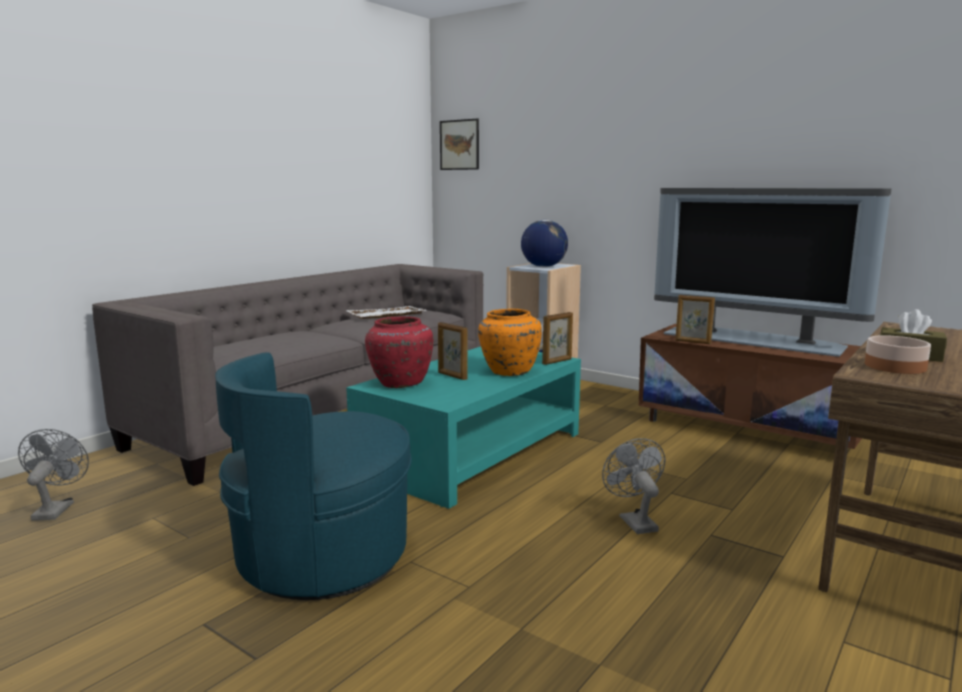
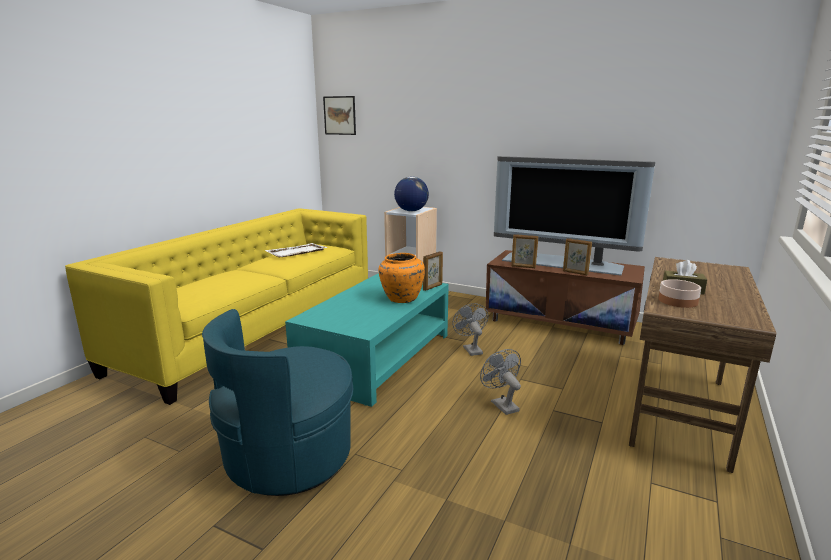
camera: 10 degrees left, 5 degrees up
(56, 509) = (59, 436): grey fan -> grey fan (470, 349)
(324, 411) = (255, 329): grey sofa -> yellow sofa
(400, 383) = (325, 314): red vase -> none
(452, 376) = (361, 305): picture frame -> picture frame (575, 273)

